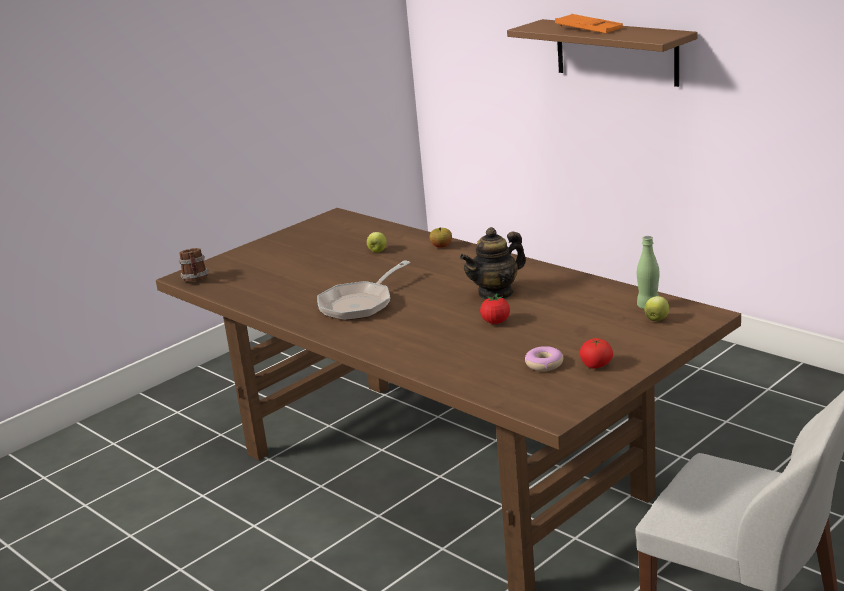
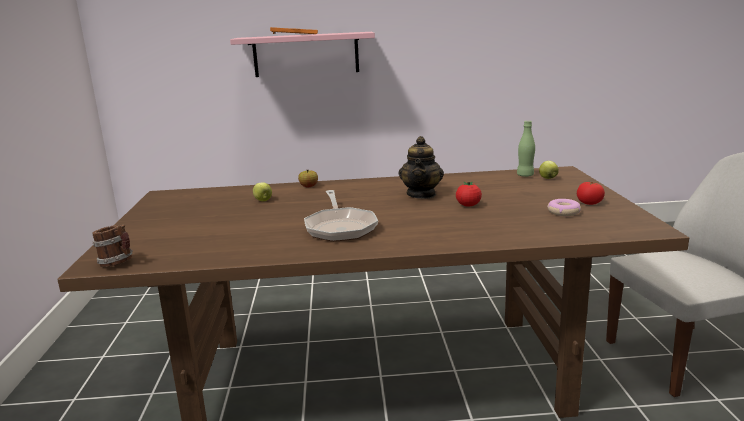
camera: 50 degrees left, 5 degrees down
(616, 52) = (306, 54): brown shelf -> pink shelf

